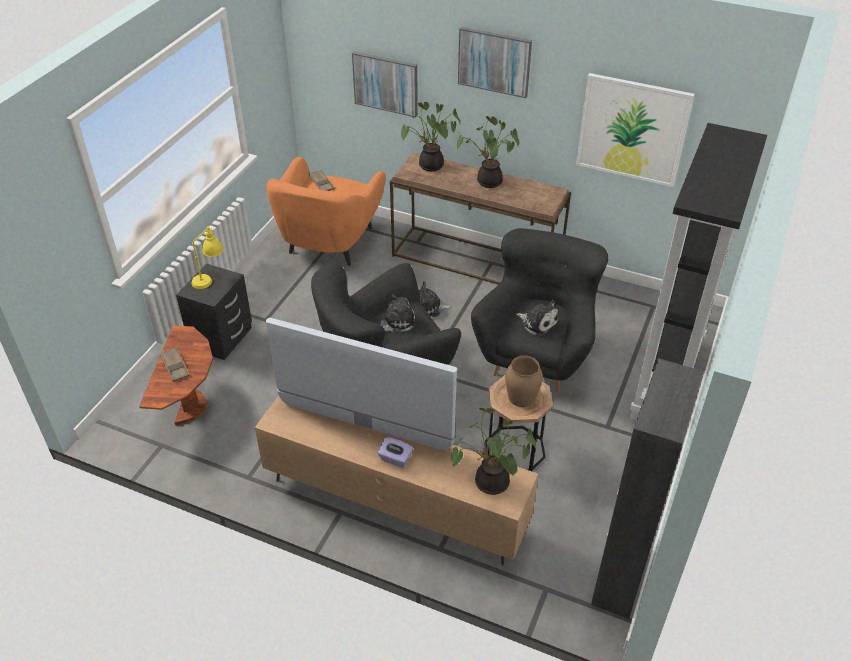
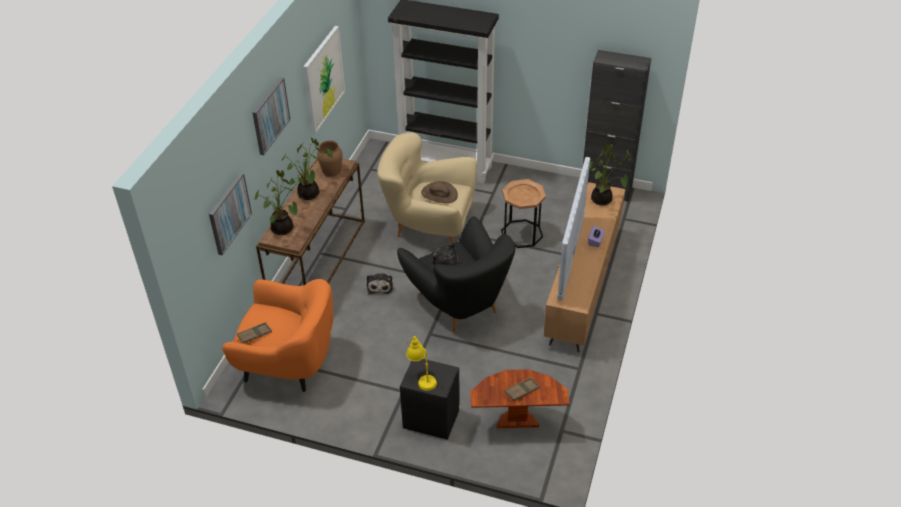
camera: 95 degrees left, 0 degrees up
(522, 397) = (522, 194): brown vase -> brown vase (331, 170)
(536, 355) = (429, 225): black armchair -> beige armchair
(537, 323) = (439, 194): plush toy -> brown hat

